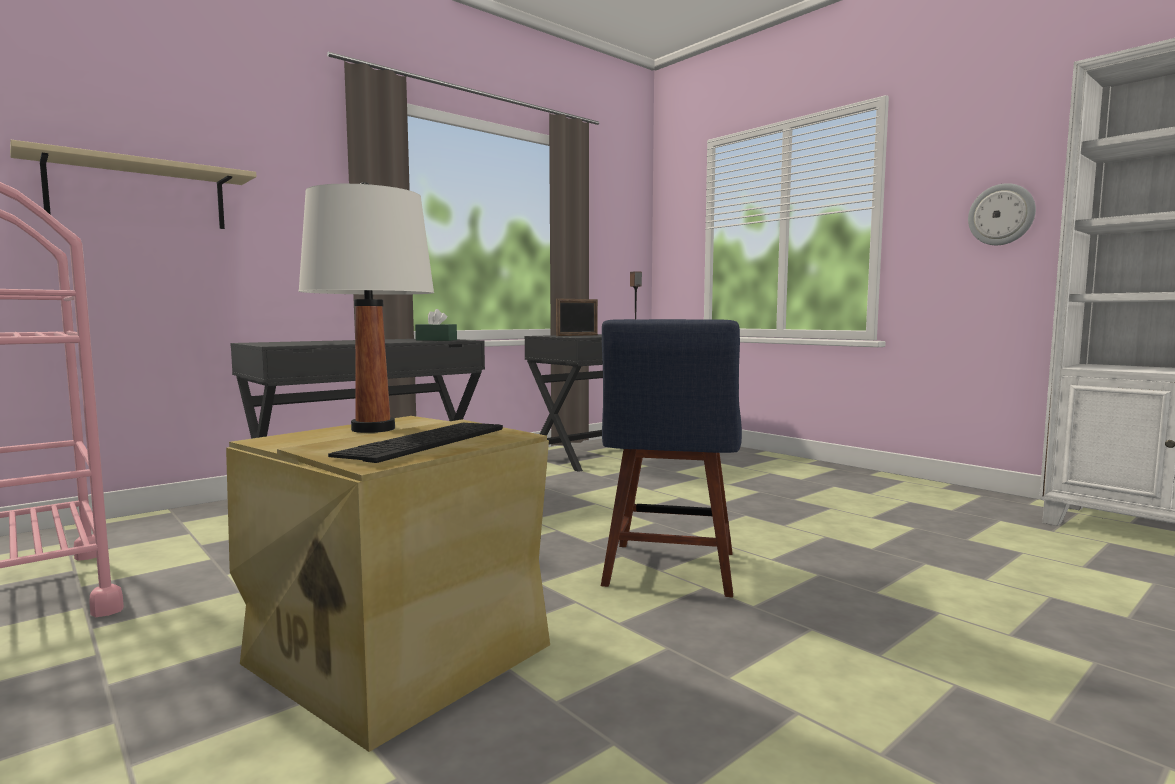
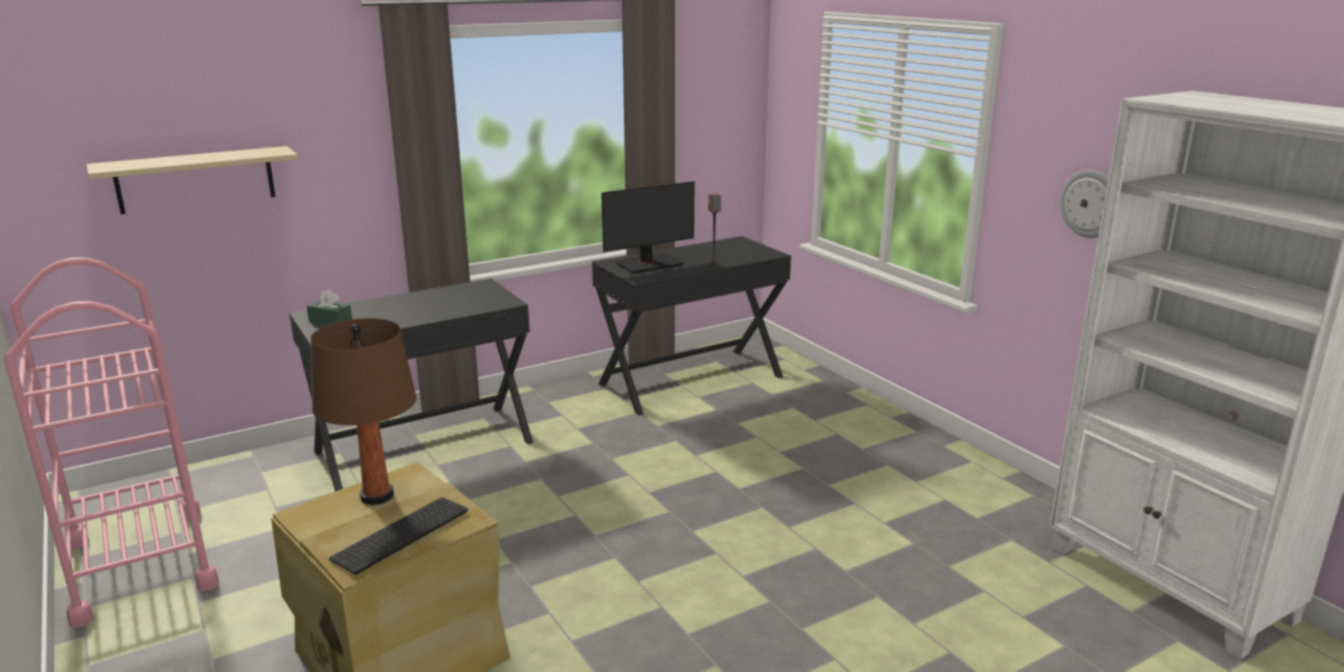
camera: 10 degrees right, 15 degrees up
(373, 429) = (377, 496): white table lamp -> brown table lamp
(436, 340) = (481, 302): green tissue box -> green tissue box (330, 320)
(577, 335) = (648, 263): picture frame -> monitor
(669, 571) = (644, 583): blue chair -> none

